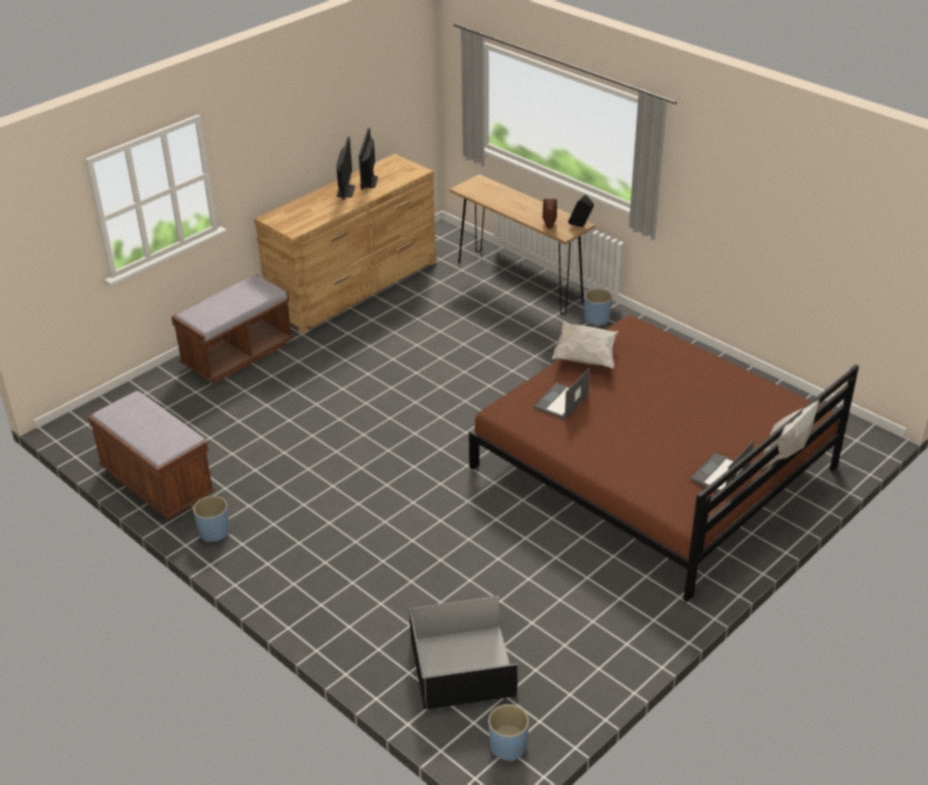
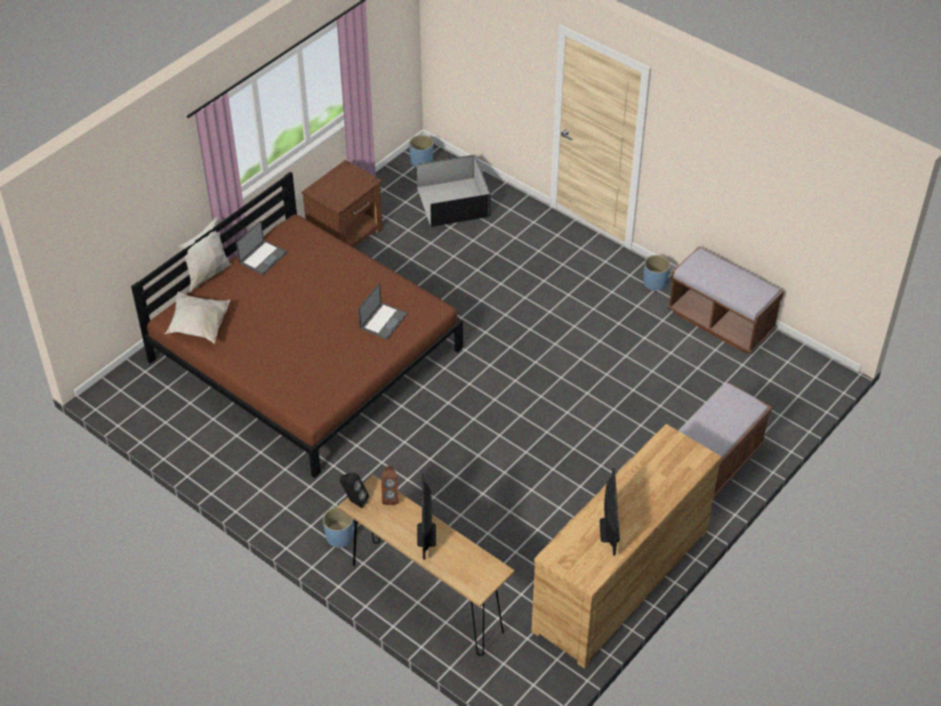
camera: 175 degrees right, 10 degrees up
(345, 191) = (632, 510): monitor -> monitor (426, 535)
(585, 357) = (359, 371): white pillow -> white pillow (199, 327)
(621, 619) = (346, 234): none -> brown nightstand

